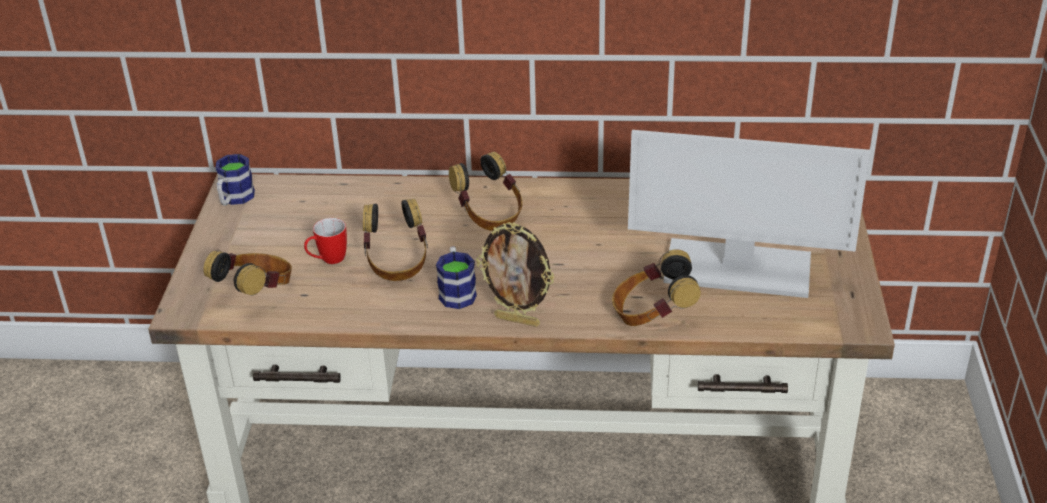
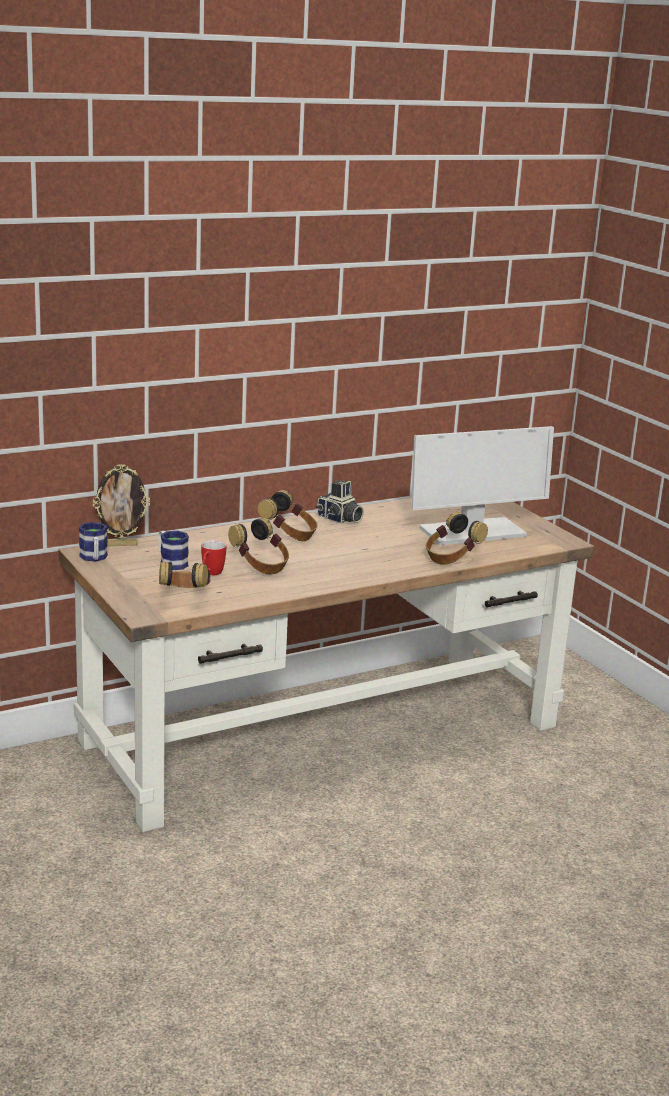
camera: 35 degrees left, 15 degrees down
(456, 291) = (319, 571): mug -> mug (170, 562)
(518, 320) = (376, 576): picture frame -> picture frame (121, 544)
(583, 200) = (339, 519): none -> camera

